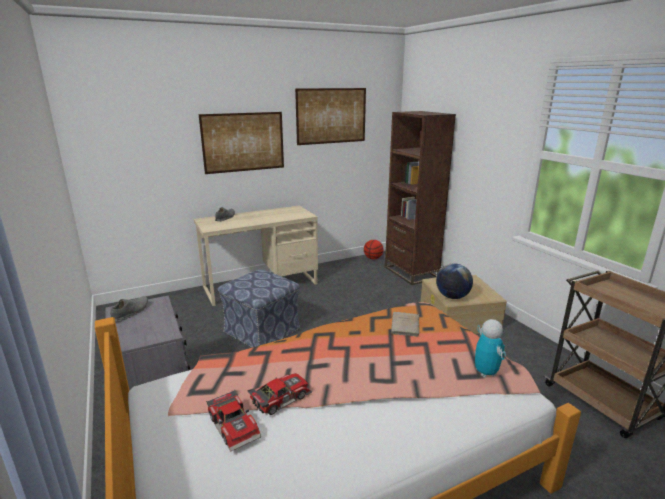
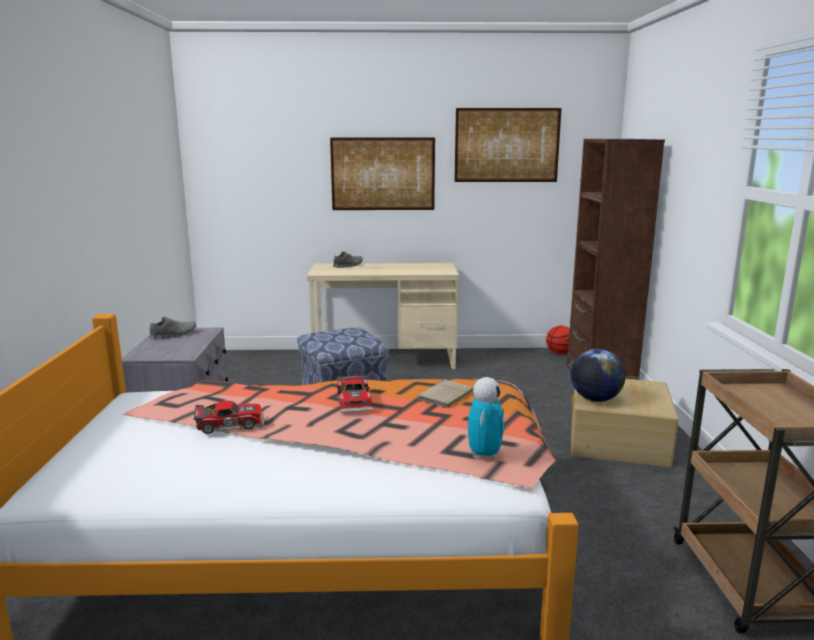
camera: 25 degrees right, 5 degrees down
(235, 425) = (166, 433): toy car -> toy car (356, 401)

